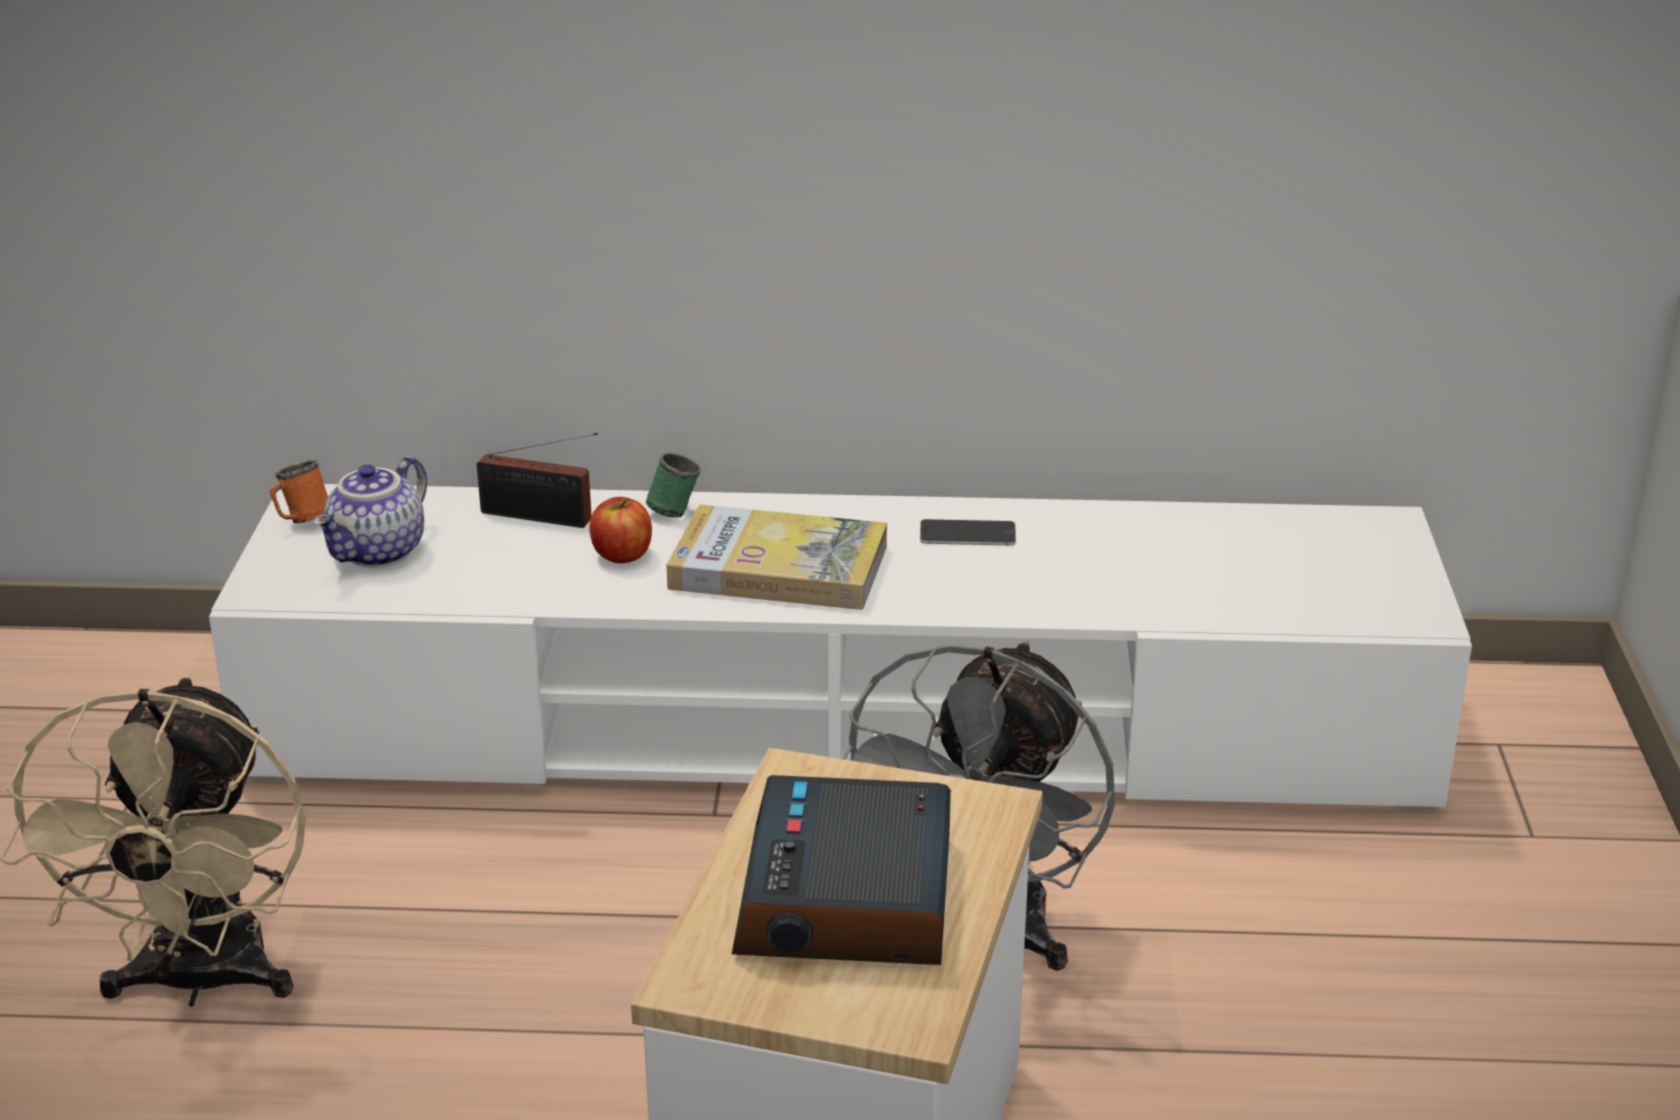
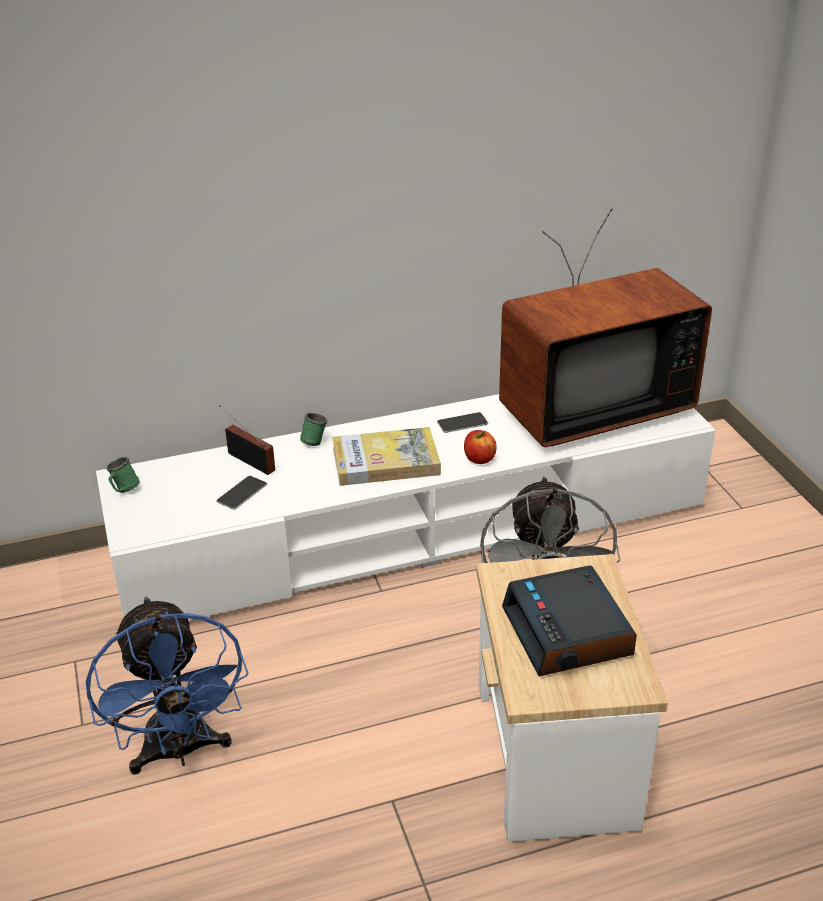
camera: 20 degrees left, 5 degrees up
(200, 983) = (180, 751): beige fan -> blue fan
(301, 521) = (123, 490): orange mug -> green mug
(379, 553) = (178, 499): teapot -> none
(491, 565) = (242, 493): none -> phone
(541, 518) = (249, 460): radio -> radio turned 135 degrees counterclockwise
(622, 555) = (304, 472): apple -> apple (479, 459)
(1231, 556) = (587, 408): none -> television

